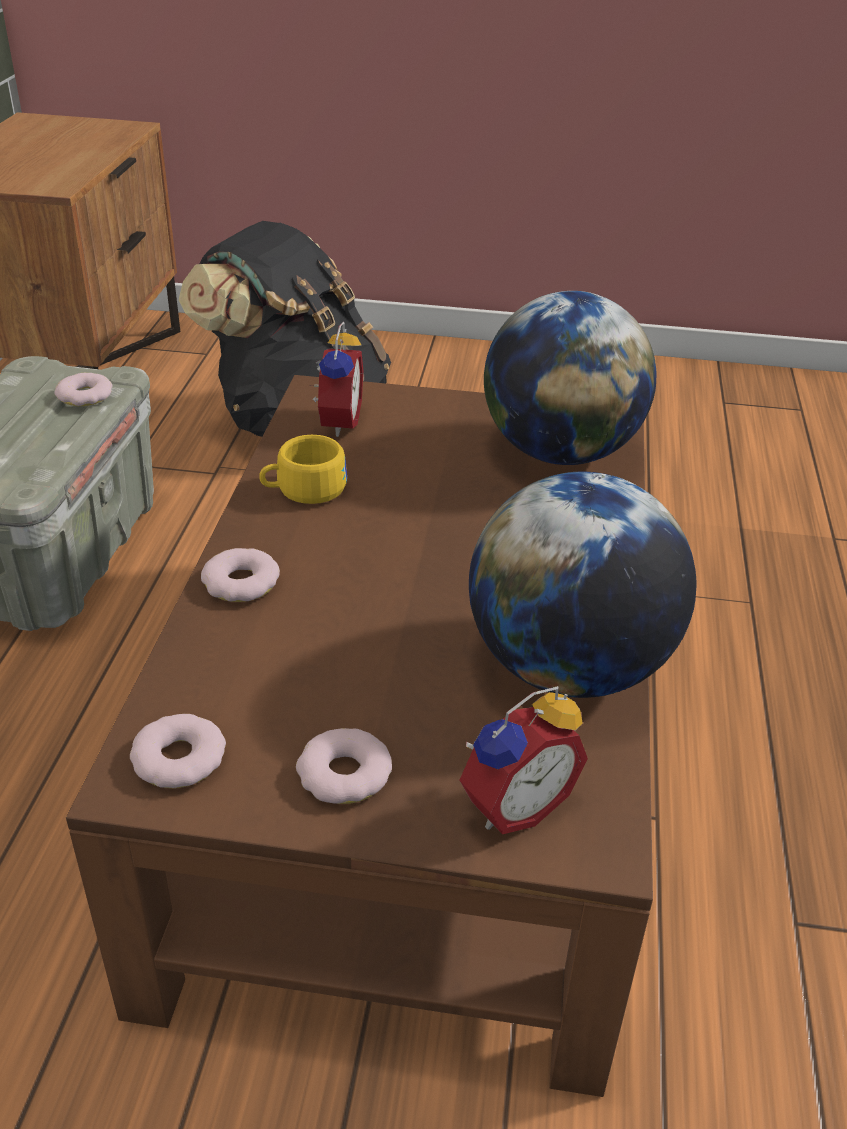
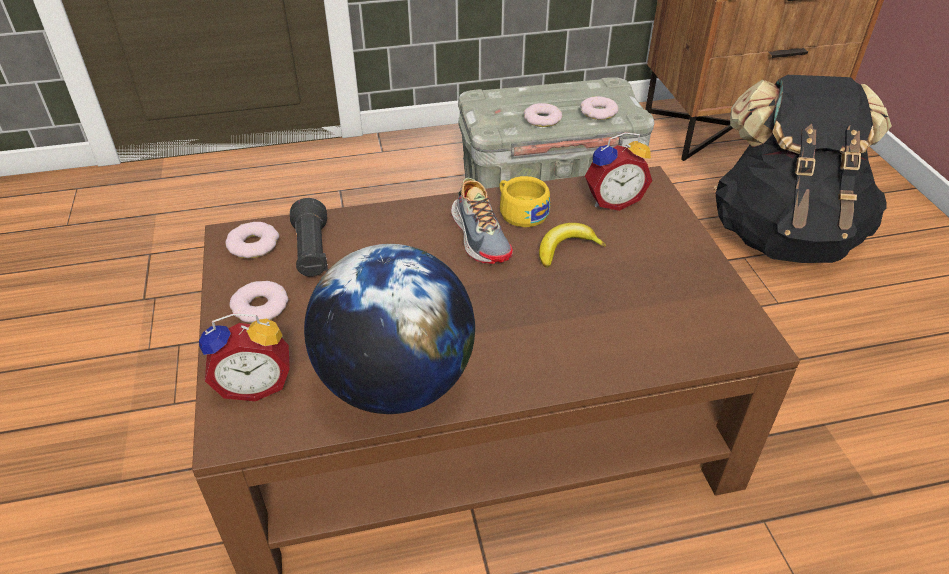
camera: 70 degrees right, 5 degrees up
(241, 582) = (408, 218): donut -> donut (542, 119)
(250, 694) = (312, 252): none -> black flashlight
(329, 532) = (481, 236): none -> shoe
(401, 479) = (566, 249): none -> banana
(513, 804) = (255, 384): alarm clock -> alarm clock turned 45 degrees counterclockwise
(560, 452) = (672, 321): globe -> none

